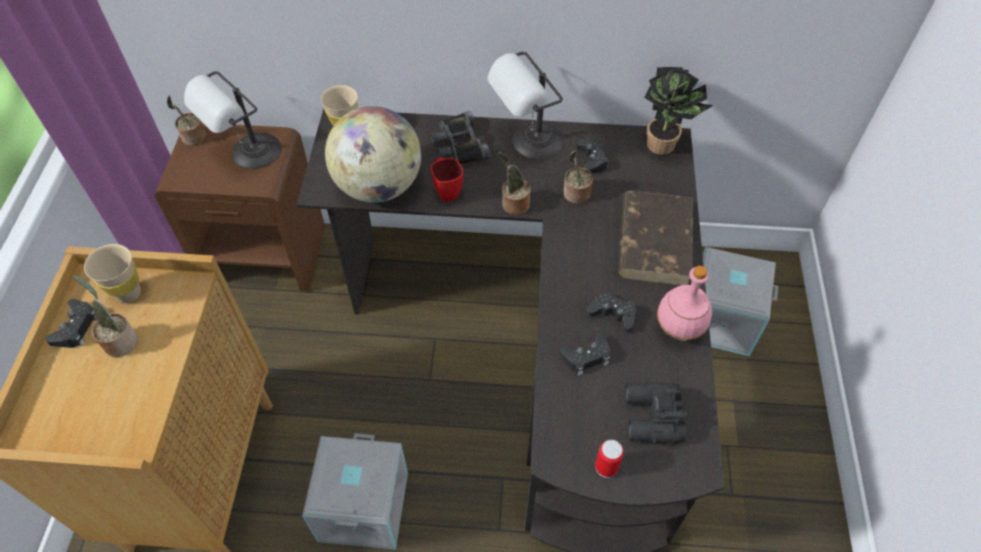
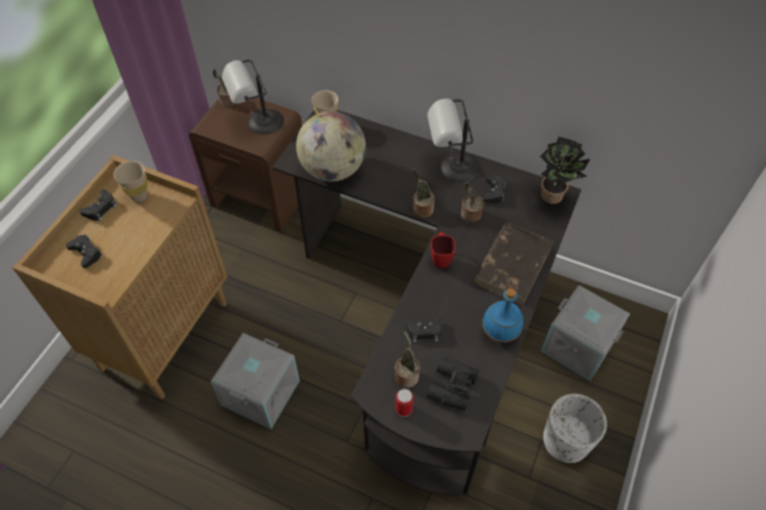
camera: 20 degrees right, 0 degrees up
(120, 340) = (123, 224): potted plant -> potted plant (406, 375)
(446, 190) = (378, 185): red mug -> red mug (440, 258)
(459, 145) = (401, 155): black binoculars -> none
(612, 314) = (457, 307): black game controller -> black game controller (86, 253)
(679, 330) = (500, 333): pink bottle -> blue bottle
(754, 436) = (566, 441): none -> white planter

